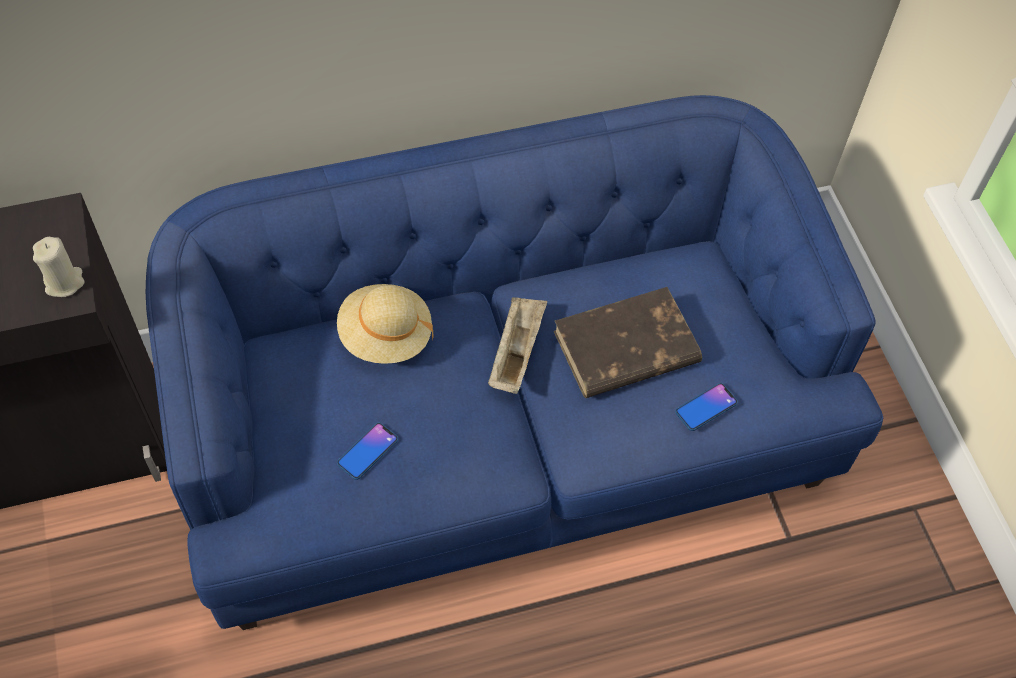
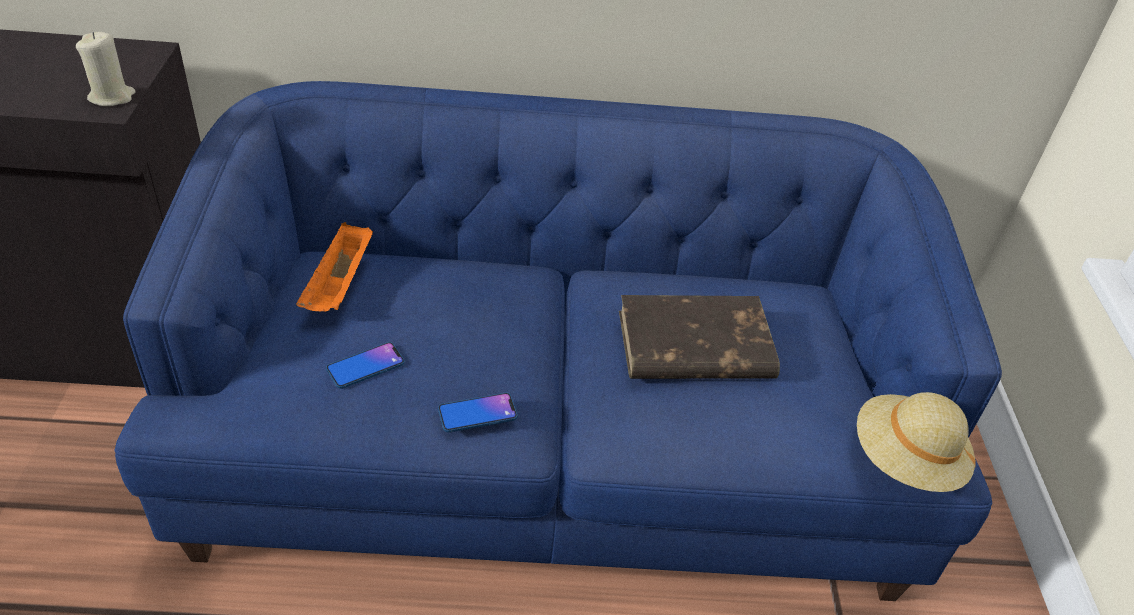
camera: 15 degrees right, 15 degrees down
(307, 376) = (339, 285): none -> orange tray
(385, 336) = (439, 274): beige hat -> beige hat (905, 461)
(516, 352) = (572, 324): beige tray -> none
(706, 407) = (770, 425): phone -> phone (477, 413)

